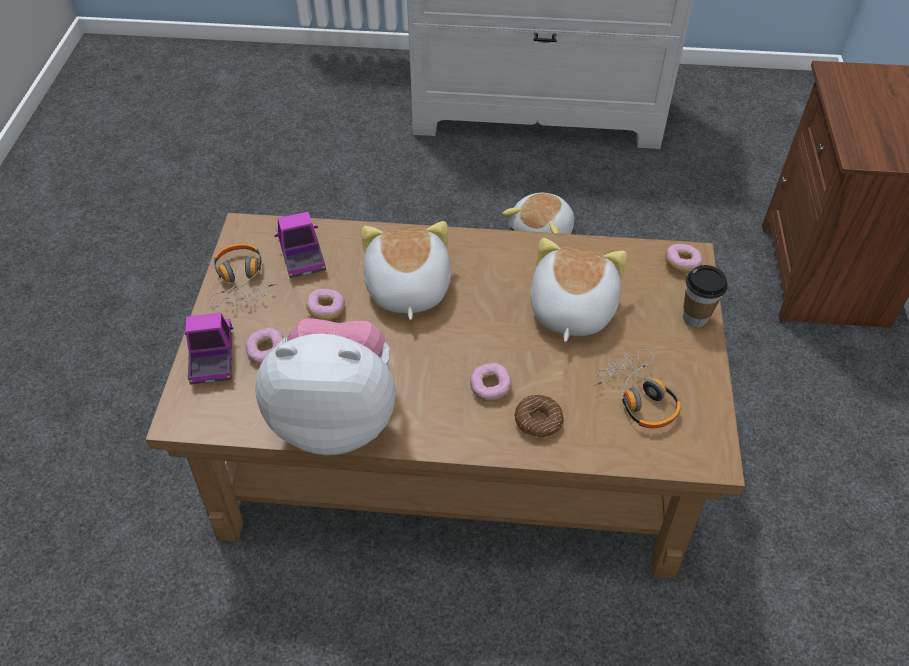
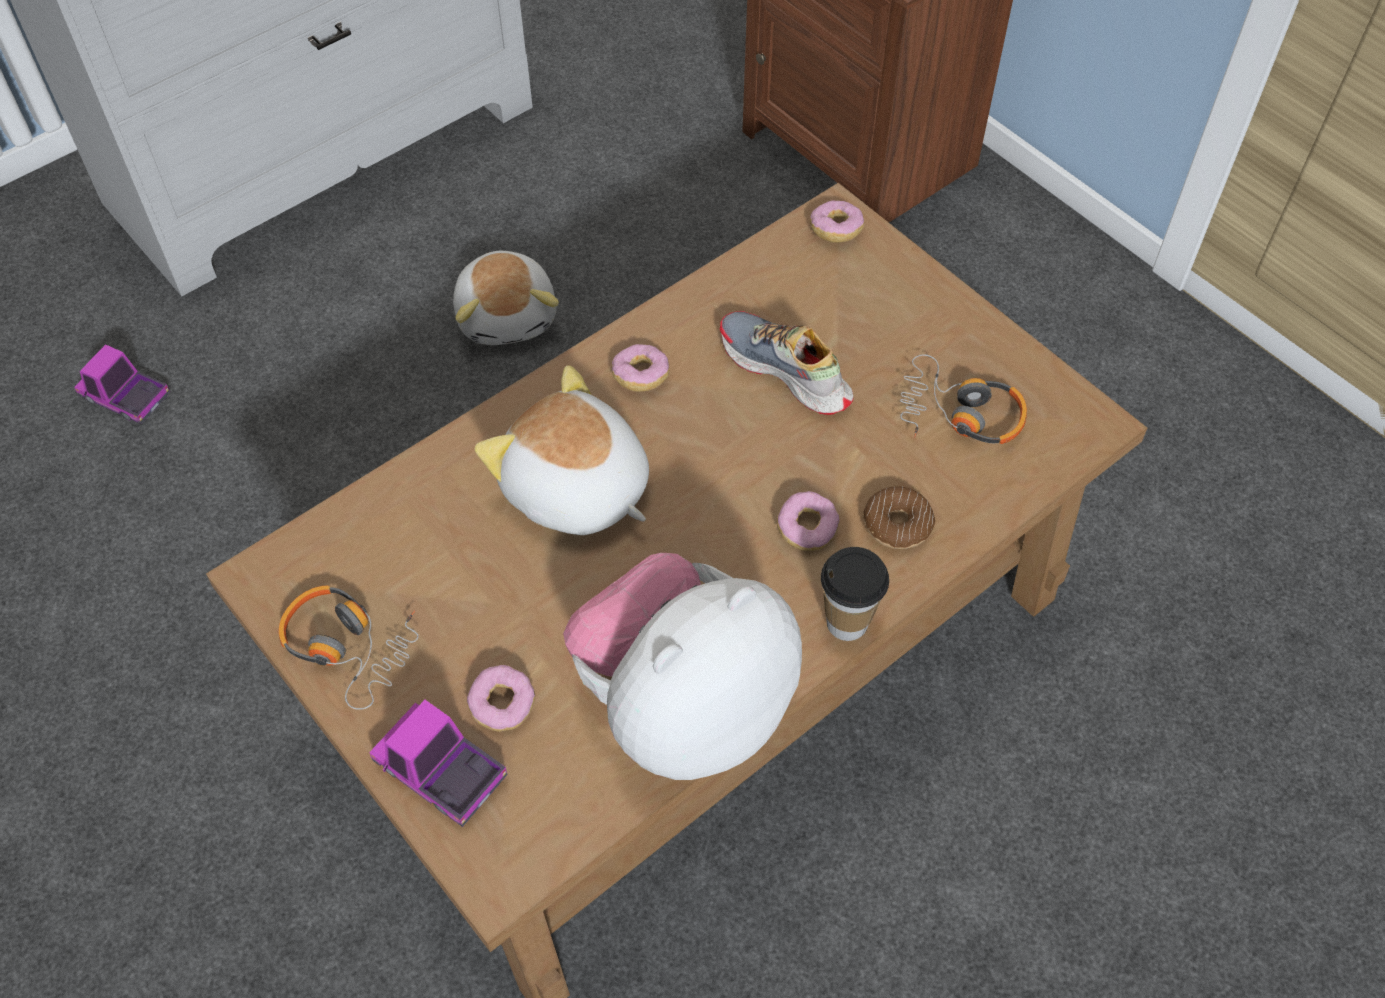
camera: 45 degrees left, 5 degrees up
(302, 255) = (389, 551): toy truck -> toy truck (126, 397)
(326, 310) = (509, 593): donut -> donut (641, 376)
(570, 310) = (785, 372): plush toy -> shoe
(695, 317) = (915, 283): cup -> cup (847, 622)

